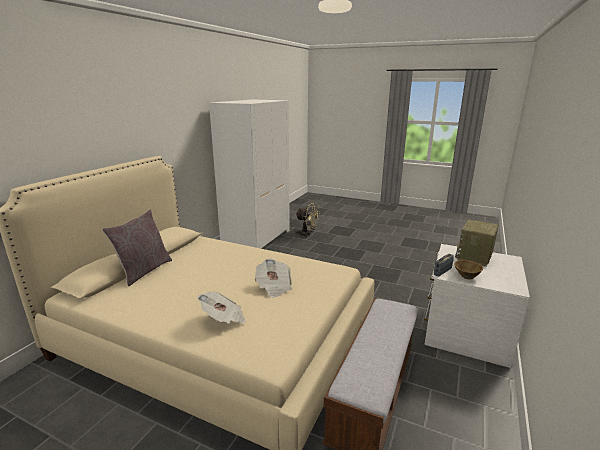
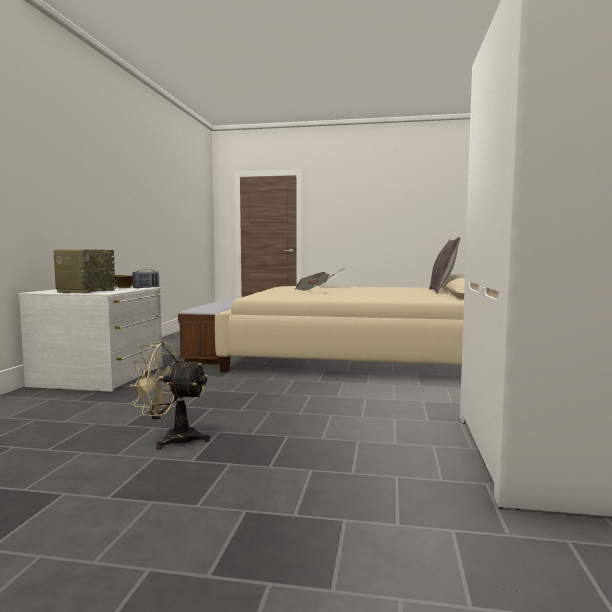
camera: 165 degrees right, 15 degrees down
(307, 234) = (411, 500): beige fan -> beige fan (172, 439)

